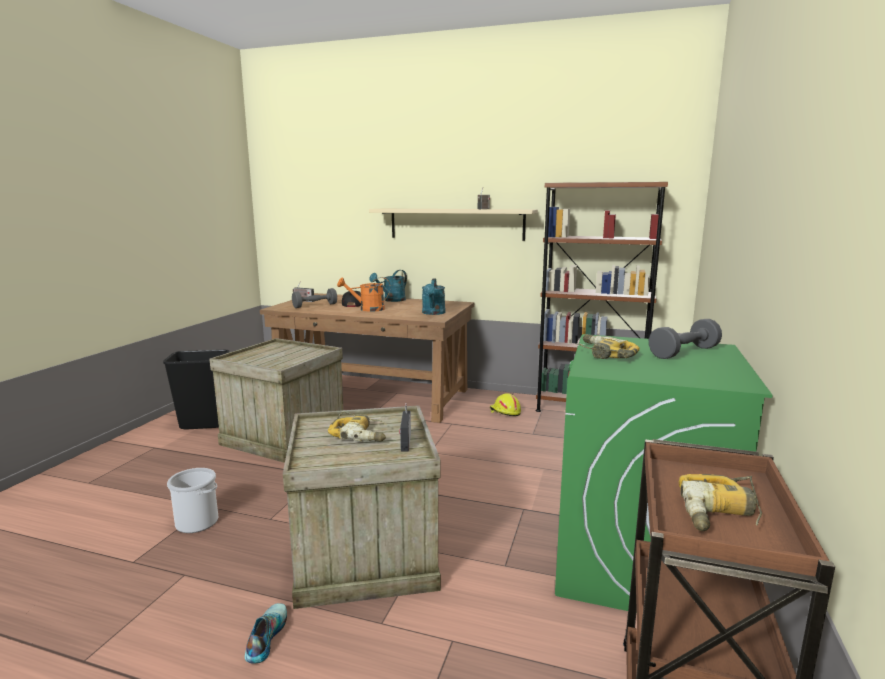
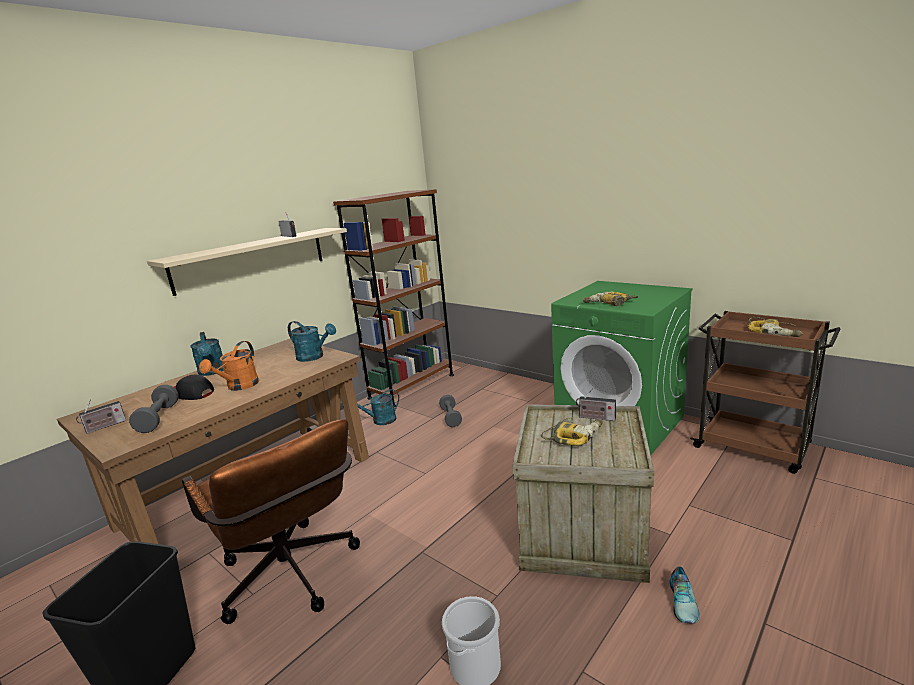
camera: 65 degrees left, 5 degrees up
(265, 637) = (684, 602): shoe -> shoe turned 105 degrees counterclockwise
(282, 436) = (293, 579): crate -> brown office chair
(505, 412) = (380, 421): yellow hard hat -> turquoise watering can
(684, 352) = (611, 290): grey dumbbell -> grey dumbbell (451, 417)

